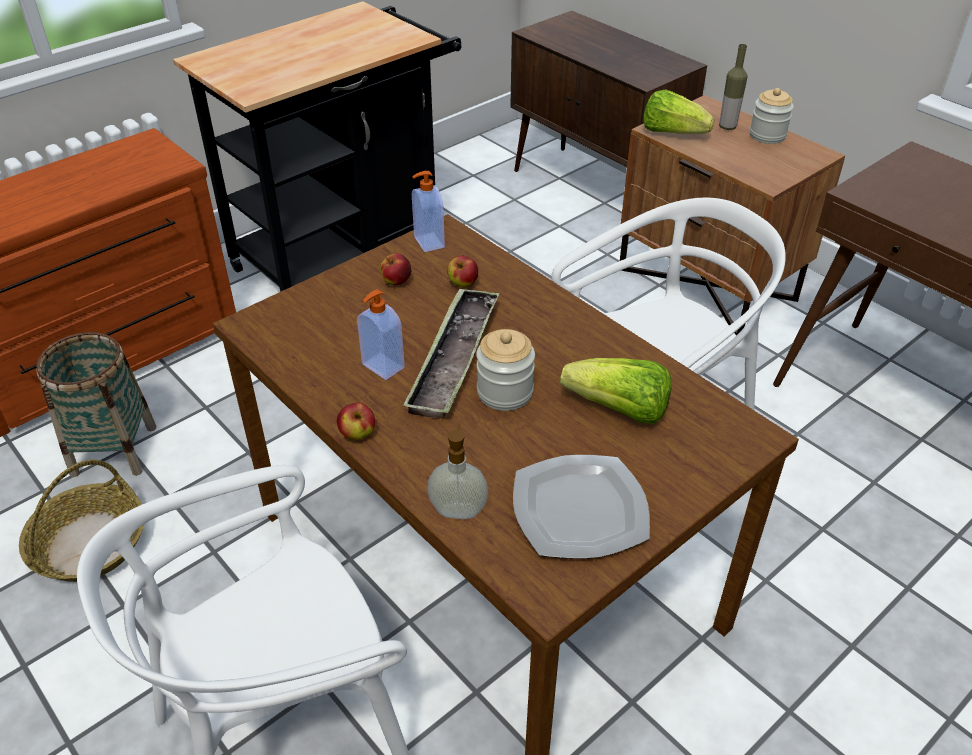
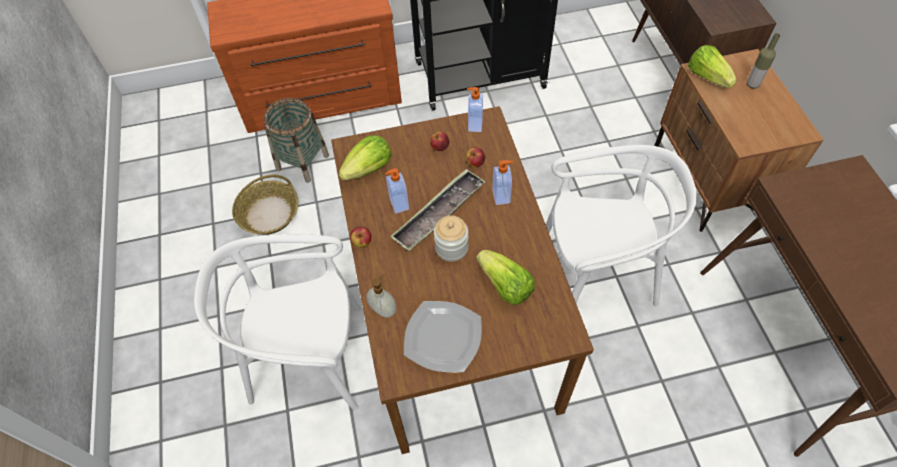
camera: 30 degrees right, 15 degrees up
(303, 340) = (369, 169): none -> lettuce
(530, 308) = (502, 196): none -> soap dispenser
(767, 135) = (777, 102): jar -> none

